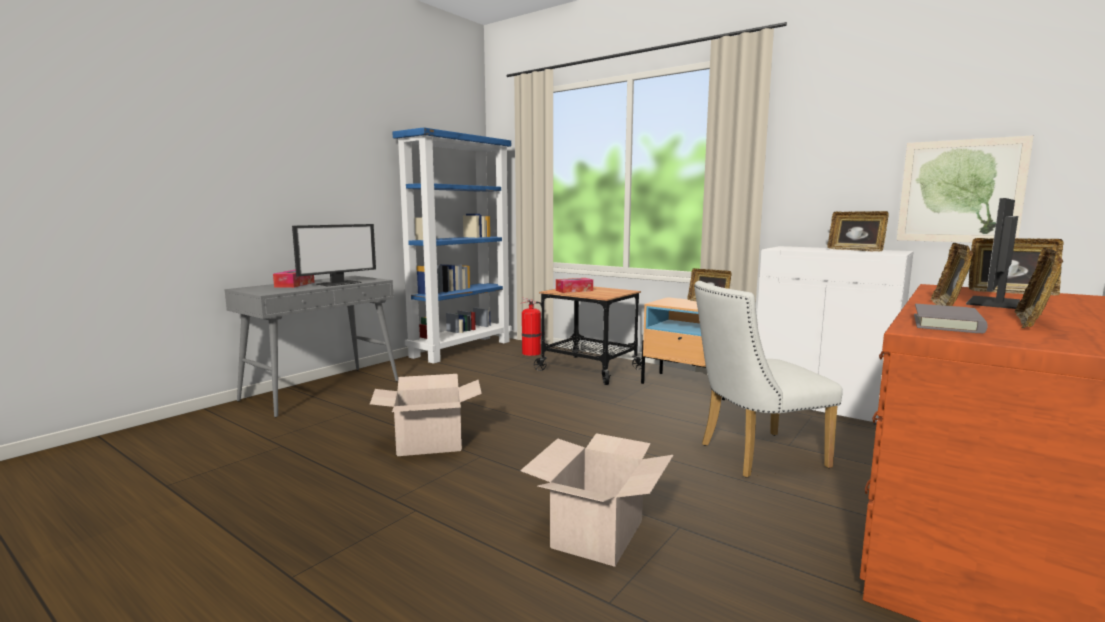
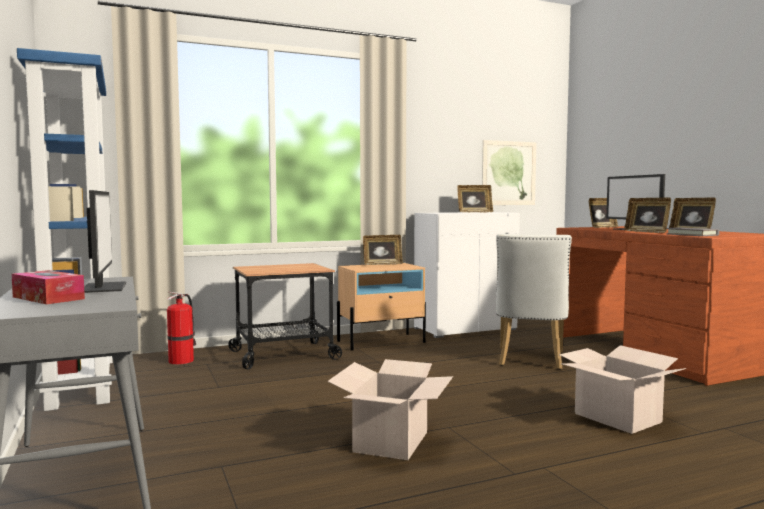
camera: 60 degrees left, 5 degrees down
(574, 290) = (268, 269): tissue box -> none

